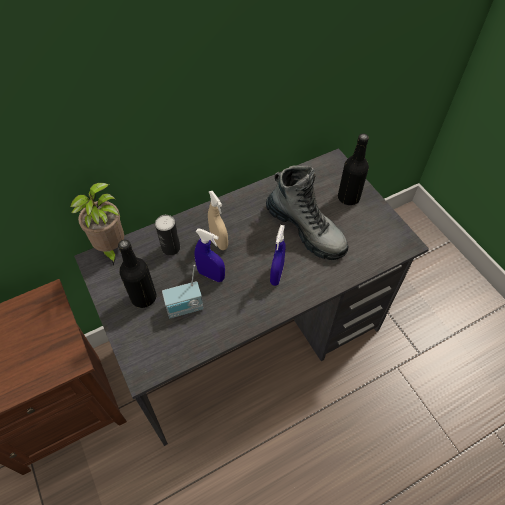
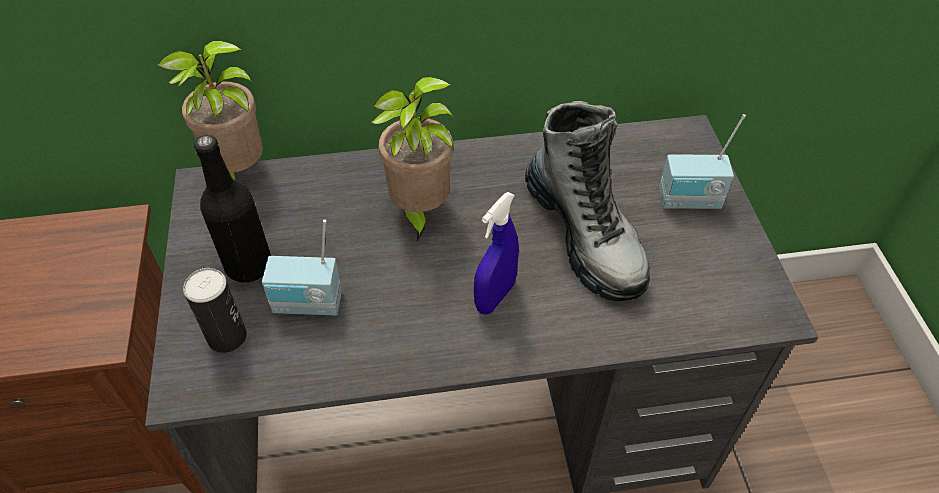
camera: 20 degrees right, 5 degrees down
(171, 248) = (333, 200): can -> can (227, 336)
(211, 275) = (379, 263): blue spray bottle -> none
(219, 241) = (419, 211): beige spray bottle -> potted plant
(348, 197) = (689, 202): black bottle -> radio

